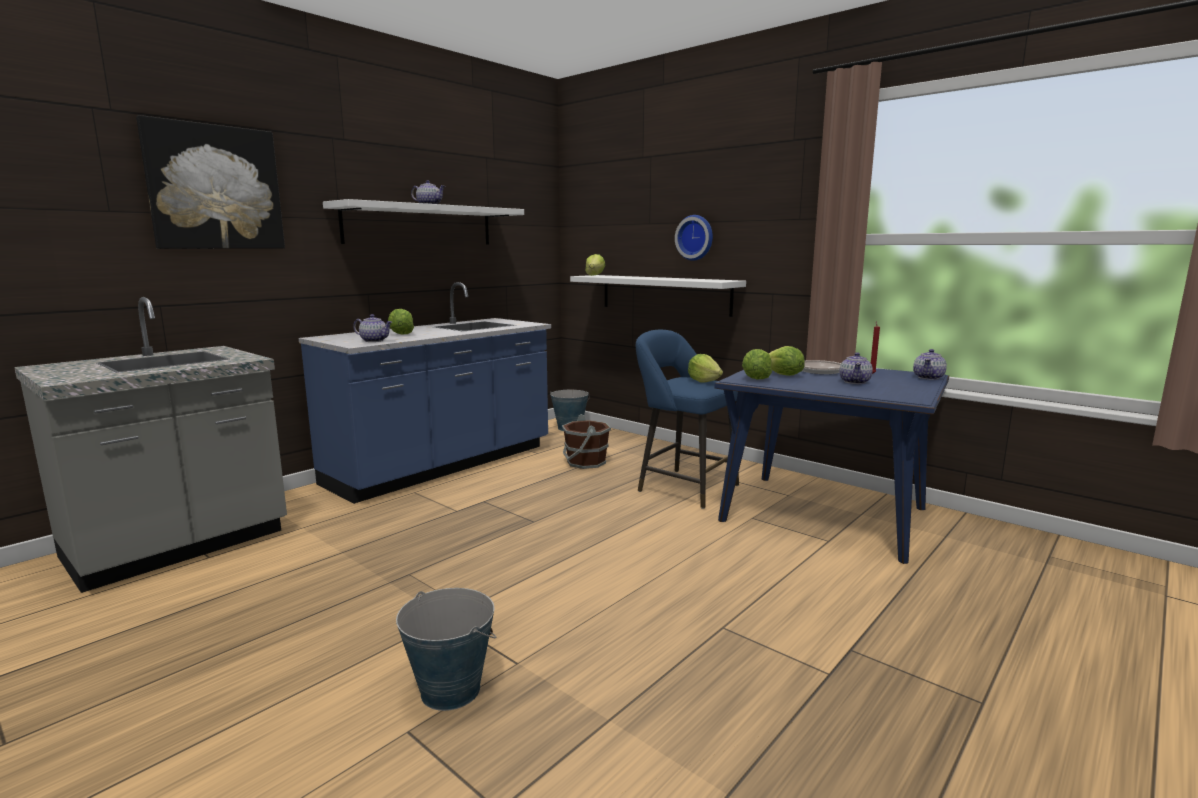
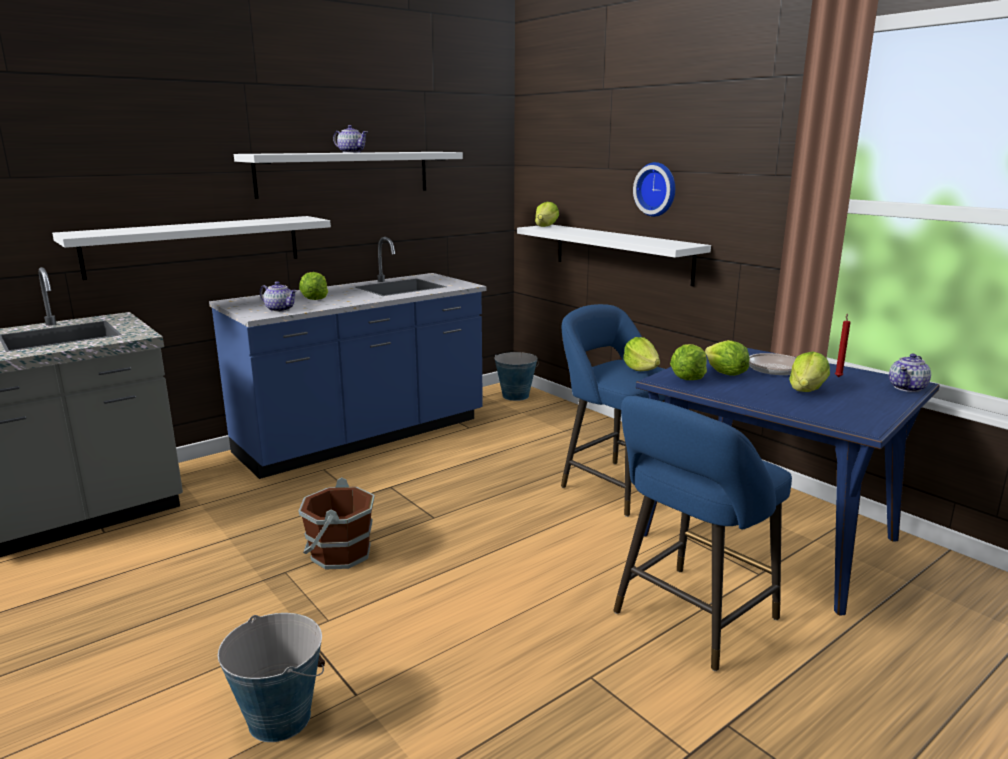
camera: 10 degrees right, 5 degrees up
(215, 188) = (117, 146): picture -> none
(286, 285) = (195, 246): none -> white shelf
(585, 462) = (516, 443): brown bucket -> brown bucket (339, 553)
(787, 578) = (689, 620): none -> blue stool
(855, 382) = (807, 390): teapot -> lettuce

